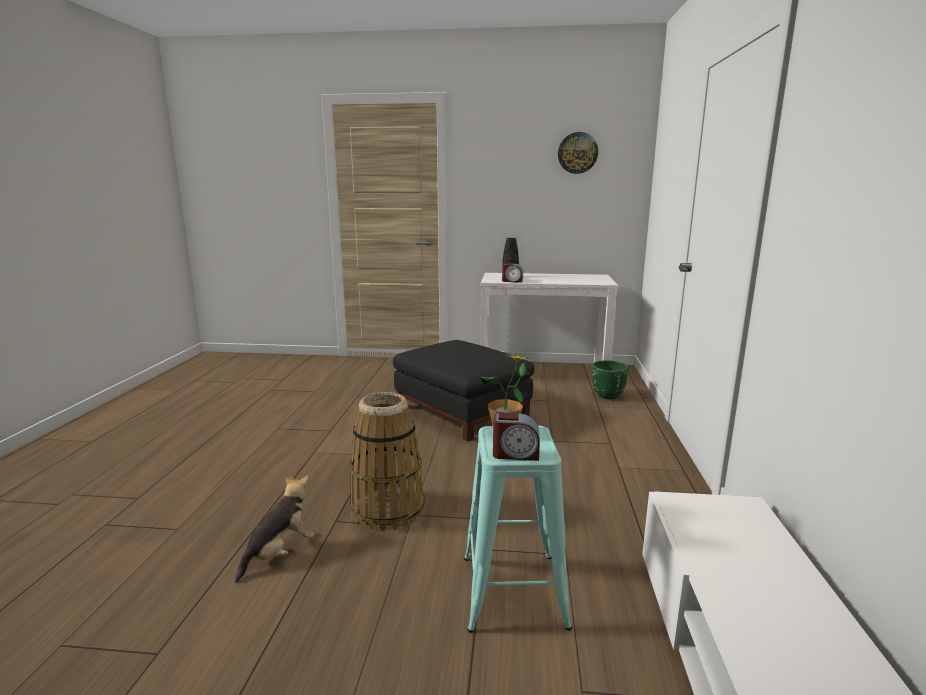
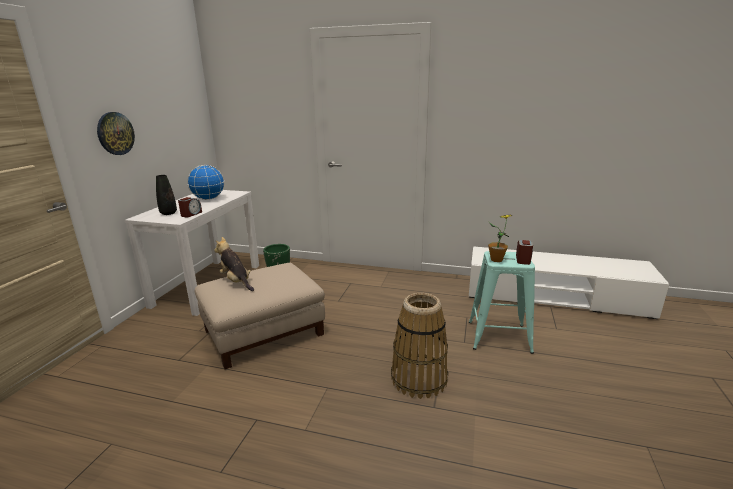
camera: 80 degrees left, 5 degrees up
(279, 553) = (478, 437): plush toy -> plush toy (236, 281)
(463, 411) = (264, 331): black ottoman -> beige ottoman
(568, 279) = (208, 199): none -> globe
(577, 153) = (164, 87): wall clock -> wall clock (115, 133)

